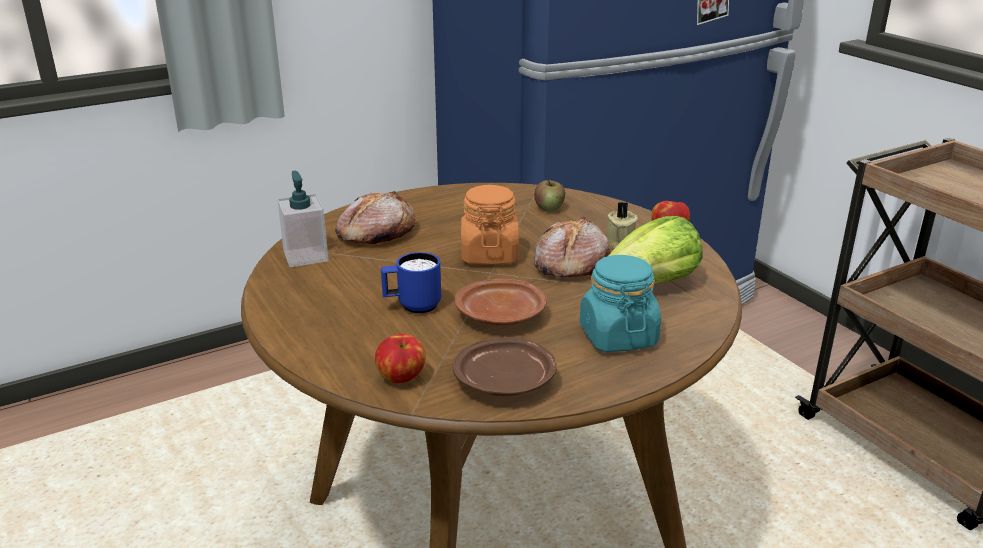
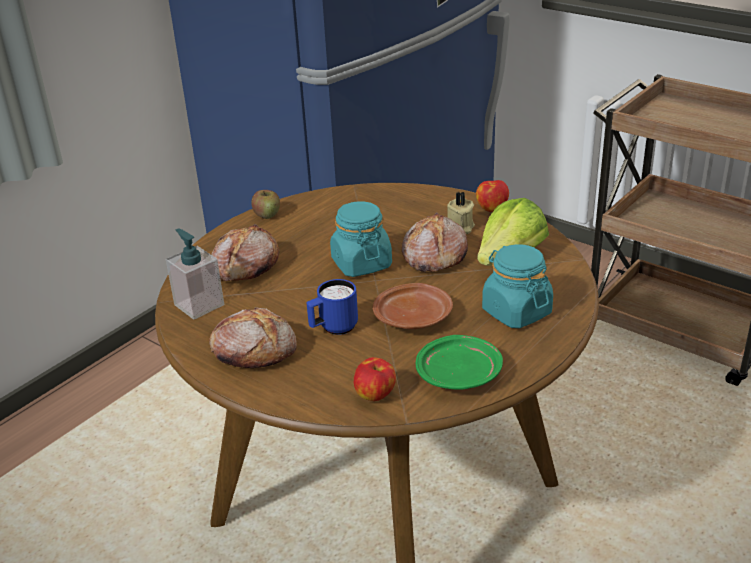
camera: 20 degrees left, 5 degrees up
(321, 306) = (254, 349): none -> bread
(489, 255) = (361, 264): orange jar -> turquoise jar
(506, 381) = (459, 374): brown plate -> green plate
(549, 208) = (378, 206): apple -> apple (267, 215)

